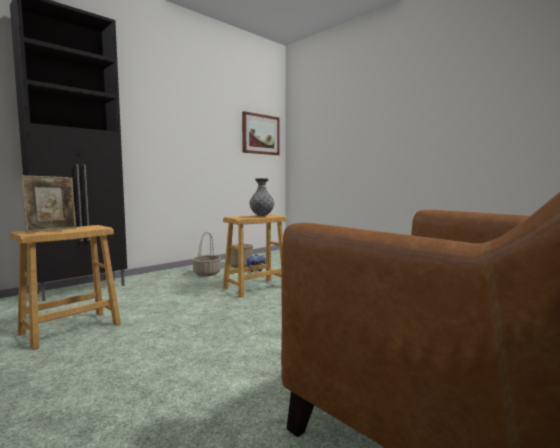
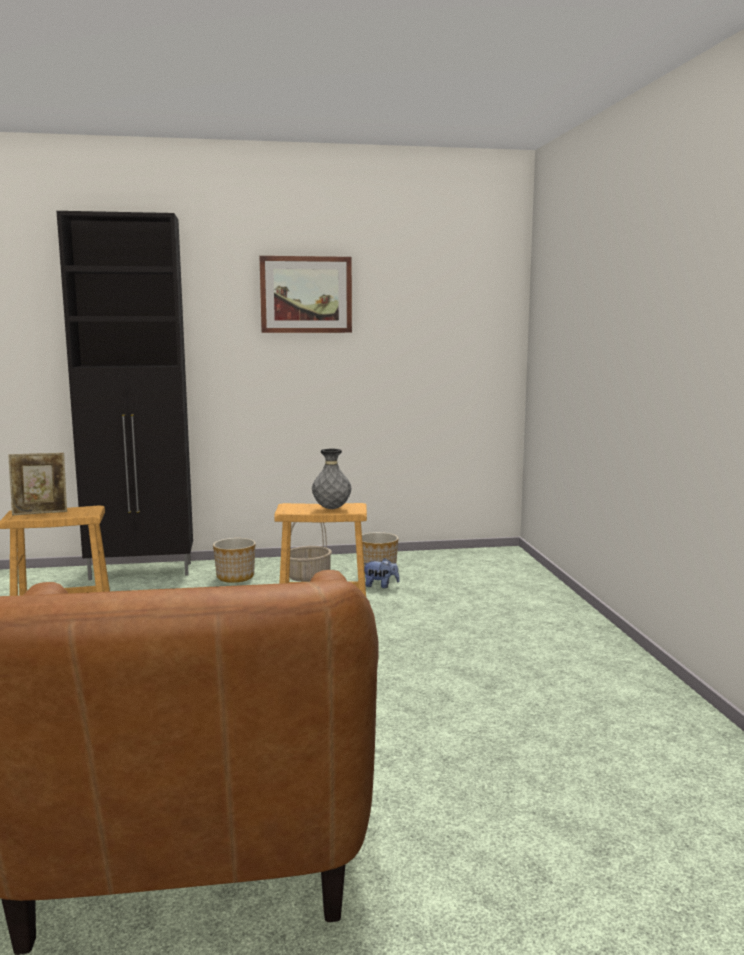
camera: 35 degrees right, 5 degrees up
(161, 281) = (235, 577): none -> planter
(260, 134) = (464, 333): picture -> picture (306, 294)

